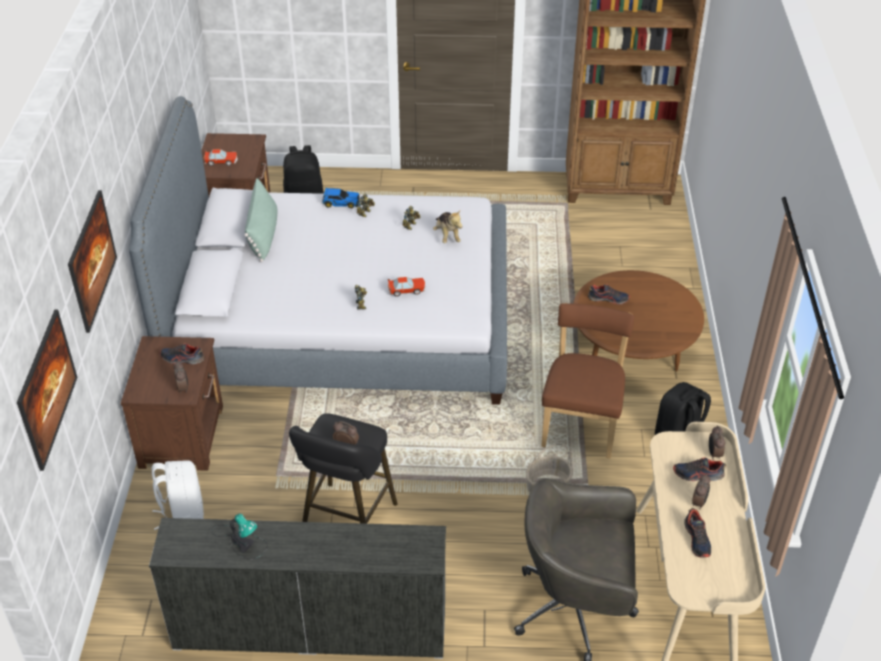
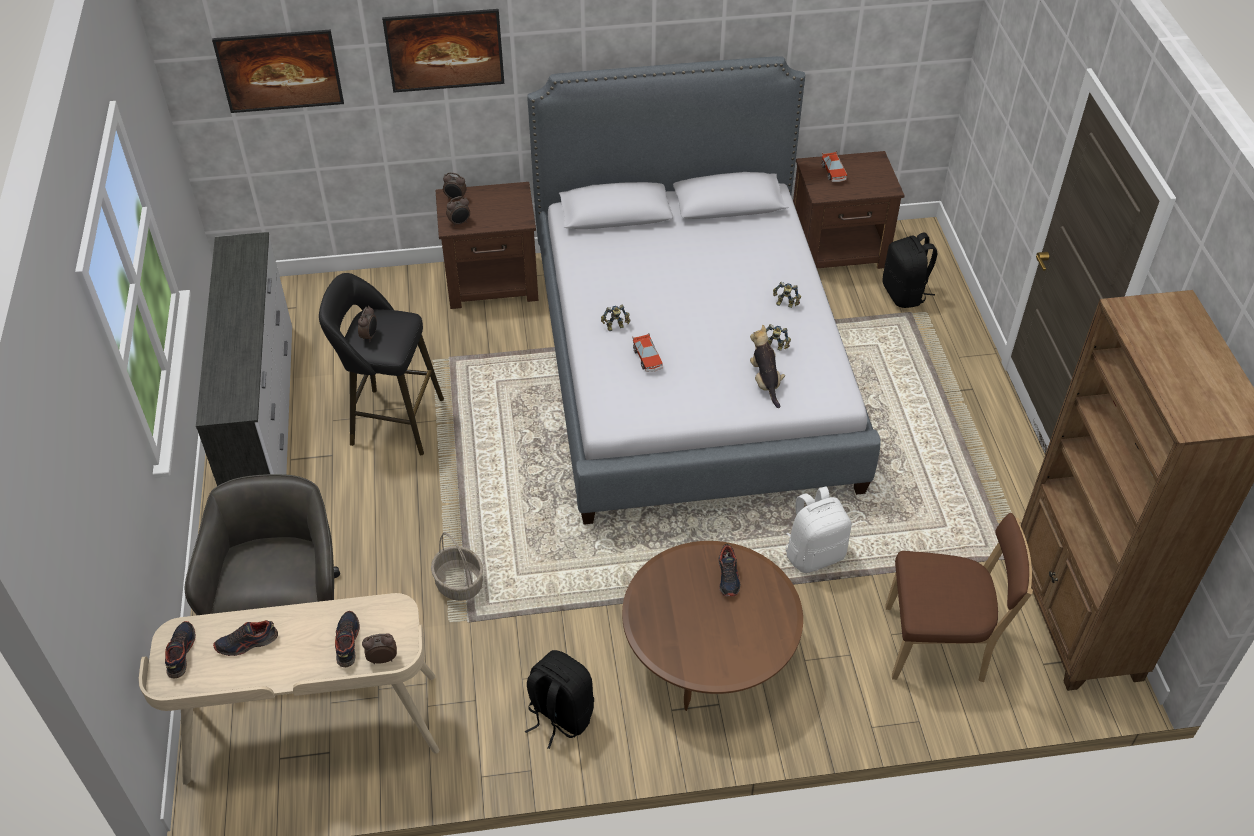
camera: 80 degrees right, 5 degrees up
(182, 359) = (500, 213): shoe -> shoe (180, 653)
(183, 515) = (392, 305): white backpack -> white backpack (814, 554)
(241, 540) = (241, 284): table lamp -> none
(263, 234) = (717, 231): green pillow -> none
(340, 202) = (798, 280): toy car -> none
(447, 236) = (765, 382): plush toy -> plush toy turned 105 degrees clockwise
(582, 424) = (567, 609): brown chair -> brown chair (940, 645)
(699, 502) = (302, 644): alarm clock -> alarm clock (455, 198)

